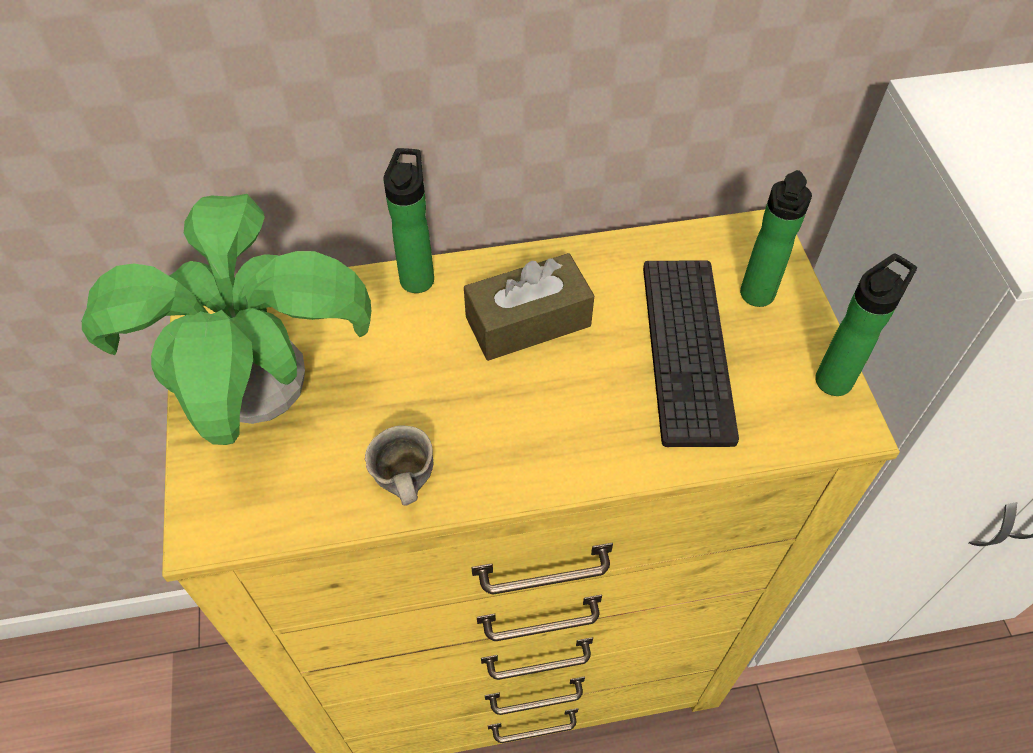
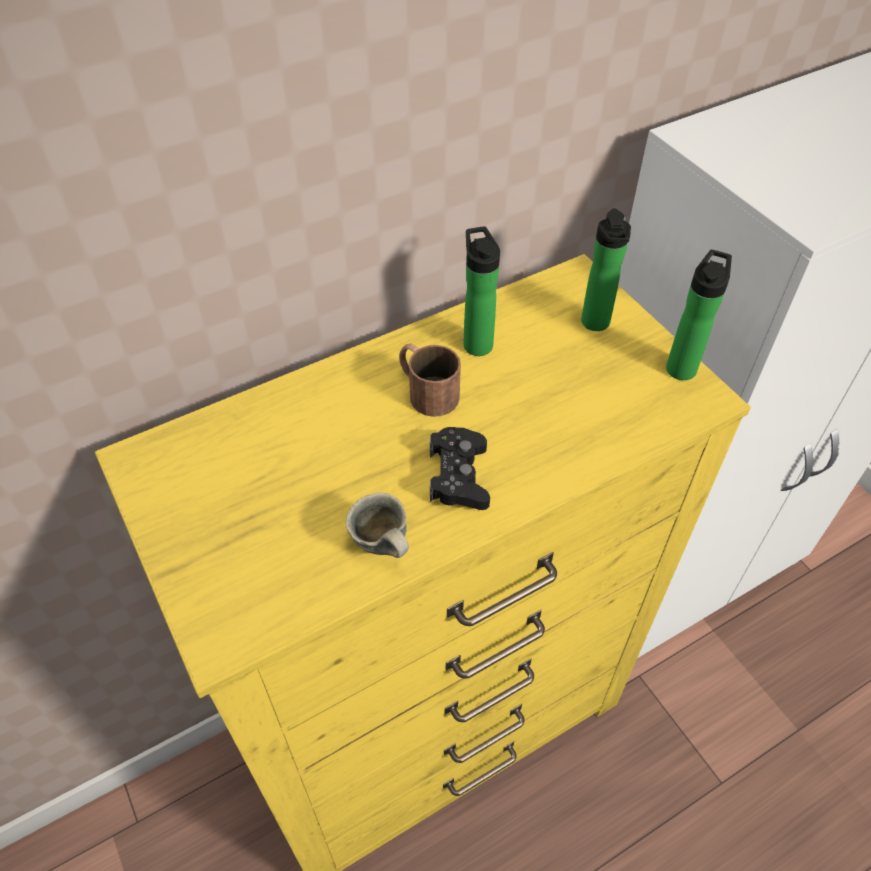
camera: 20 degrees left, 5 degrees down
(262, 398) = (222, 515): potted plant -> none
(418, 276) = (316, 379): bottle -> bottle (476, 342)
(520, 431) = (458, 476): none -> black game controller
(528, 321) = (426, 390): brown tissue box -> brown mug
(687, 350) = (562, 377): keyboard -> none

